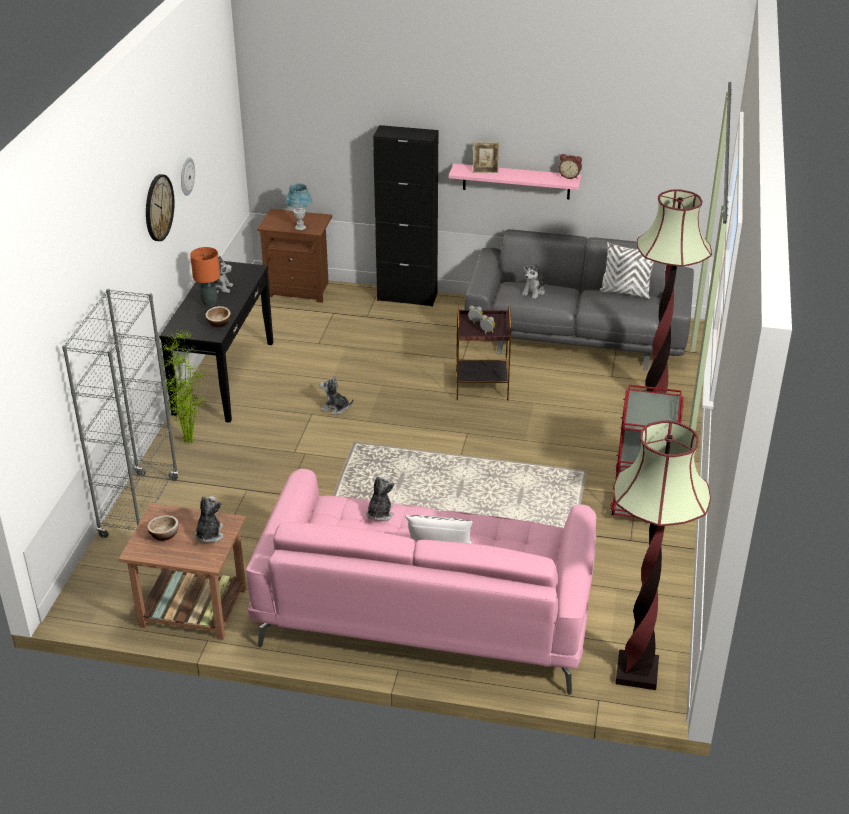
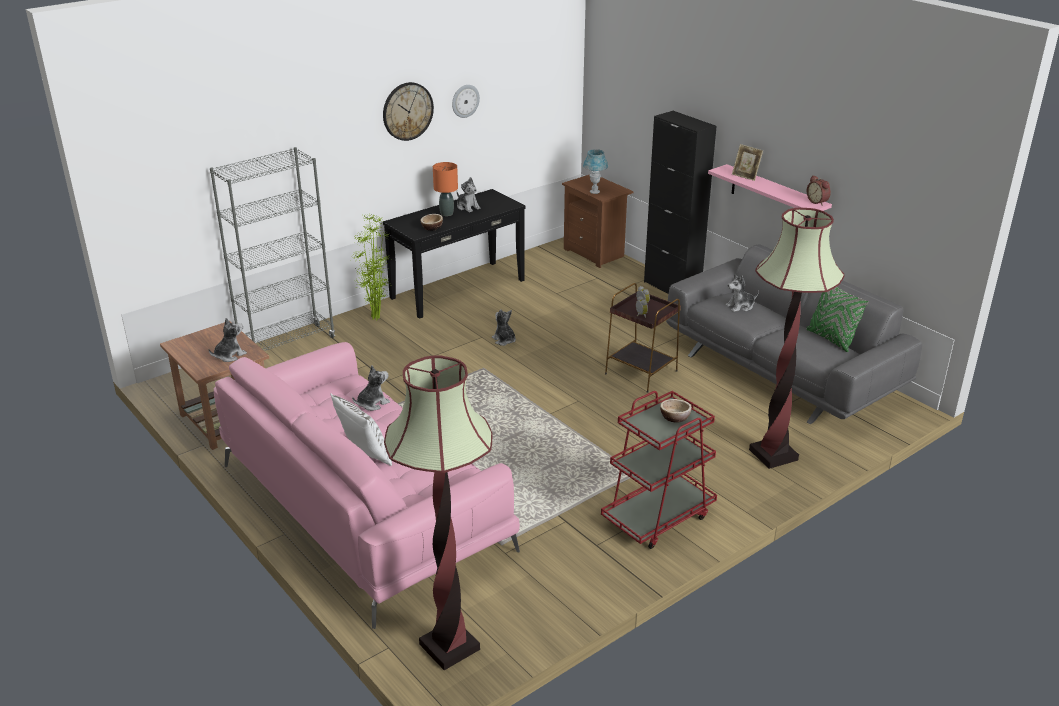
camera: 40 degrees right, 5 degrees down
(164, 534) = (205, 342): bowl -> bowl (675, 417)
(625, 292) = (831, 339): white pillow -> green pillow

